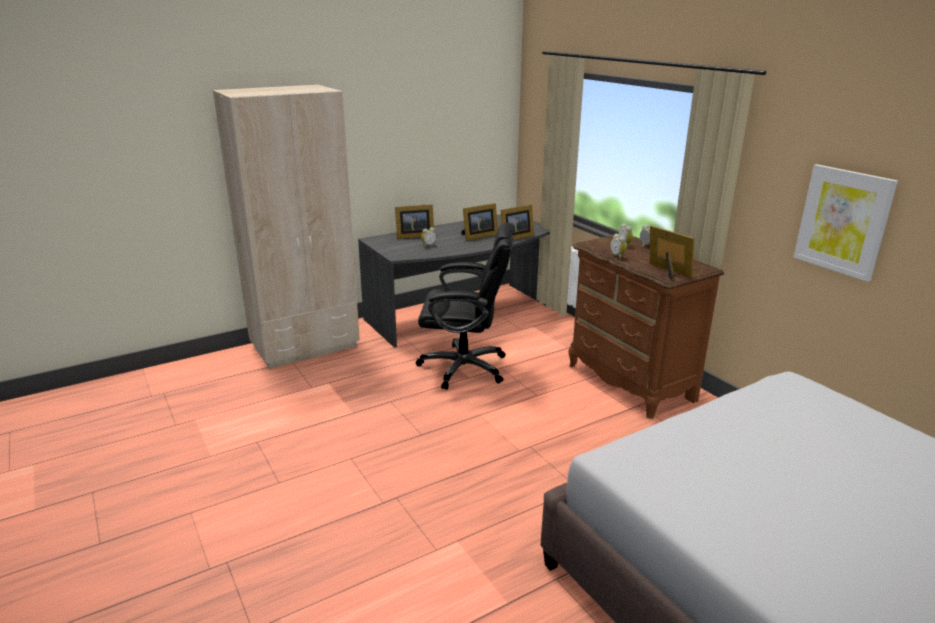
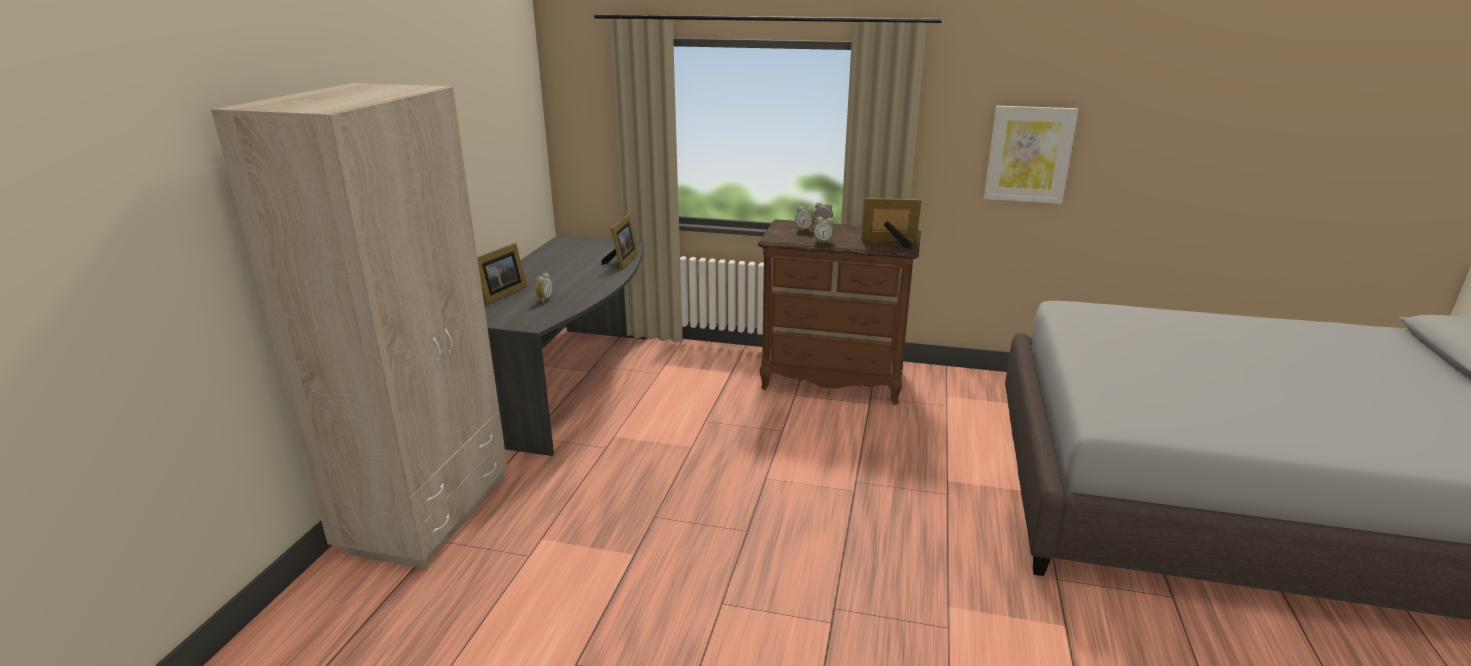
camera: 45 degrees left, 0 degrees up
(464, 367) = (668, 439): black office chair -> none
(478, 236) = (579, 271): picture frame -> none

